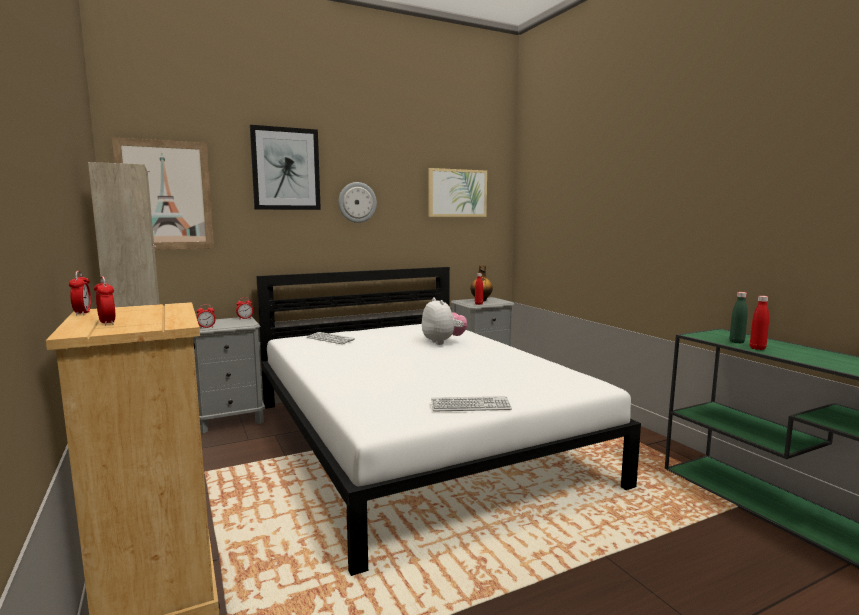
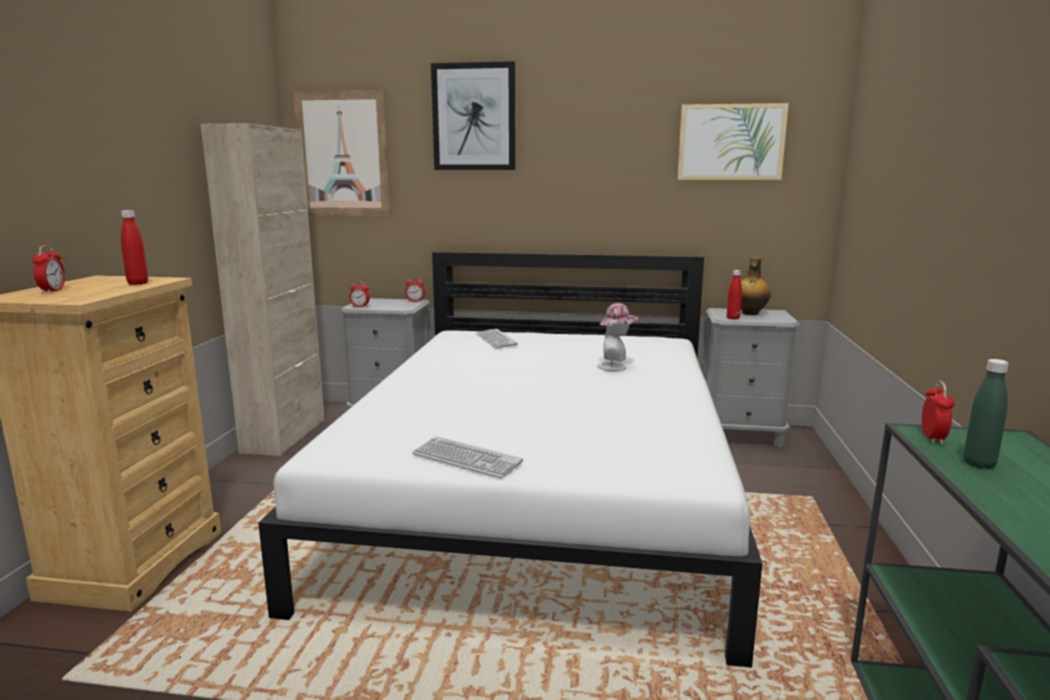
camera: 35 degrees right, 5 degrees up
(82, 313) = (82, 279): alarm clock -> alarm clock (932, 438)
(357, 202) = (567, 159): wall clock -> none
(443, 342) = (615, 367): plush toy -> hat
(757, 348) = (989, 487): red bottle -> red bottle (138, 283)

